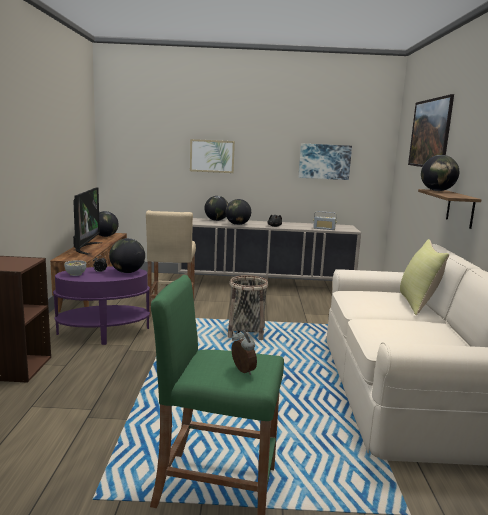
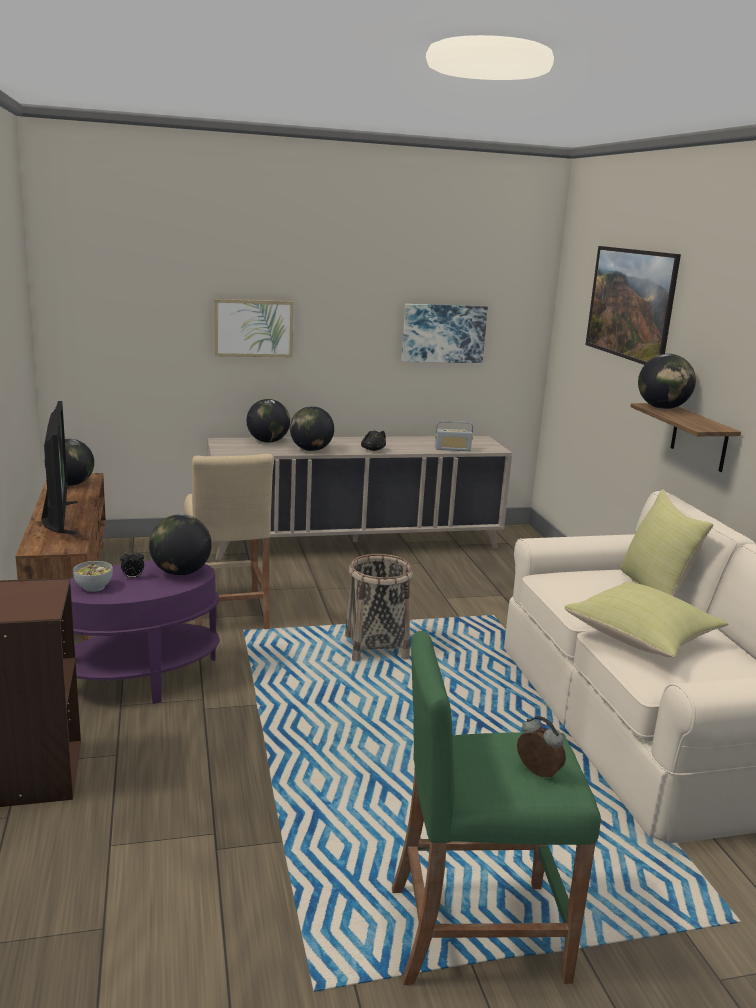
camera: 15 degrees left, 5 degrees up
(389, 325) = (643, 639): none -> yellow pillow

